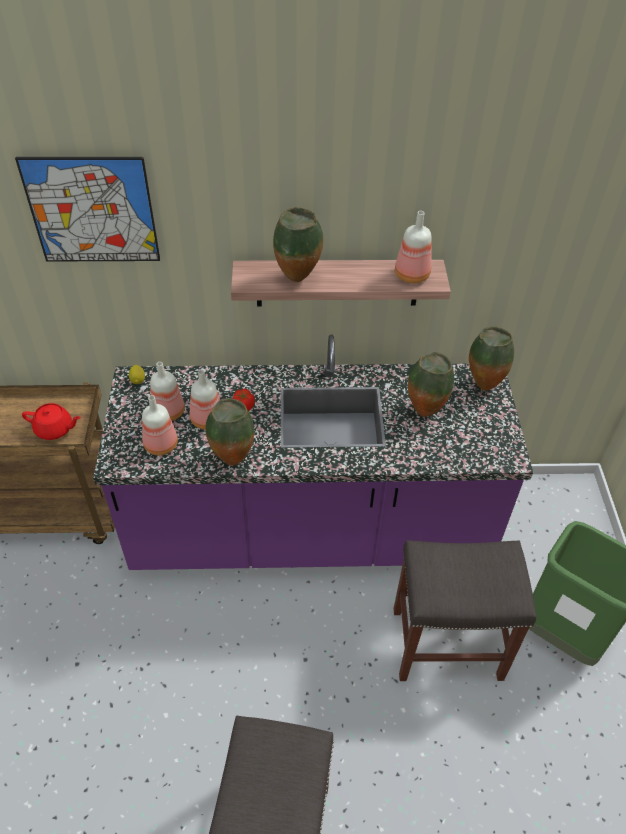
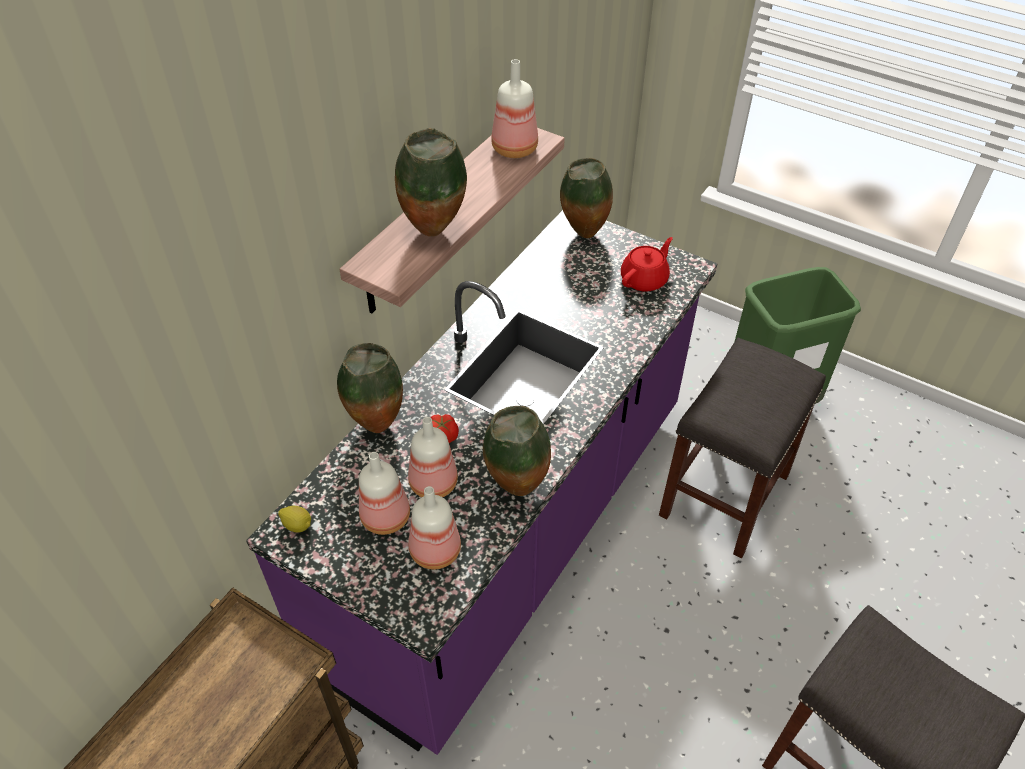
camera: 55 degrees left, 0 degrees up
(55, 429) = (254, 685): red teapot -> red teapot (644, 279)
(92, 211) = (171, 321): picture -> none
(424, 410) = (581, 292): vase -> vase (376, 424)

